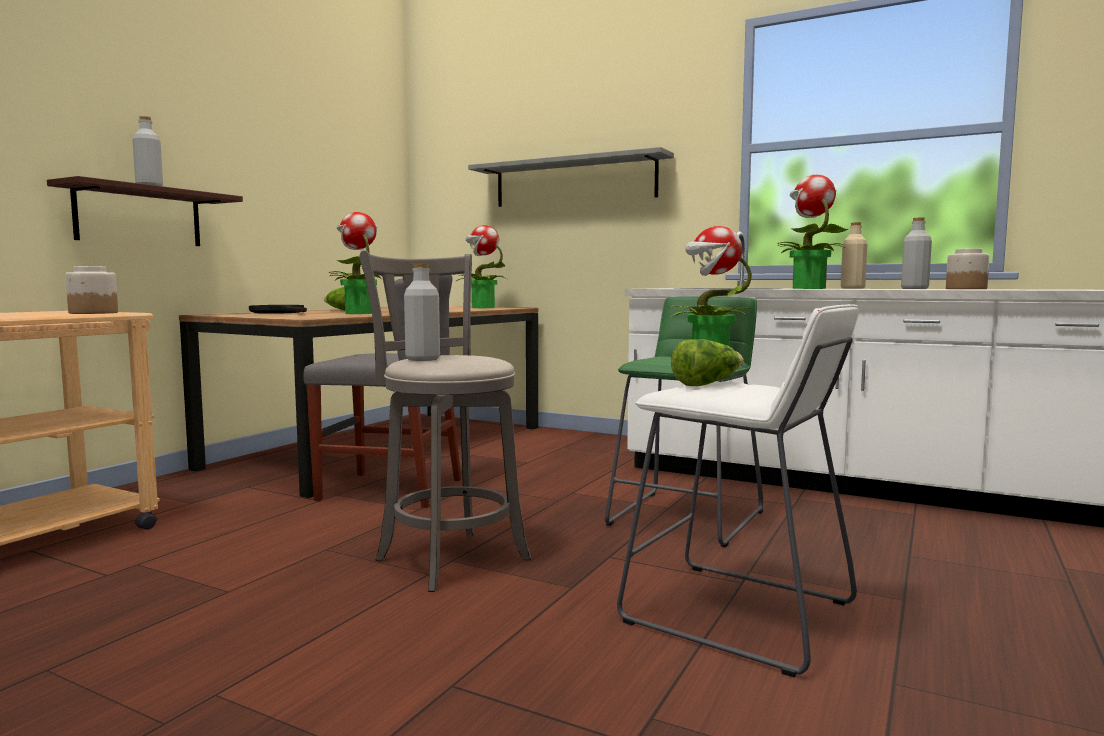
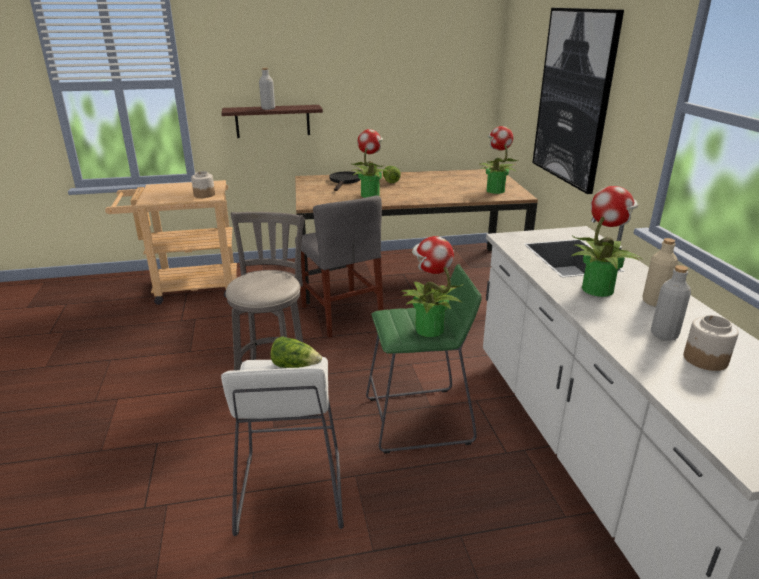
camera: 50 degrees right, 20 degrees up
(422, 359) = (246, 279): grey bottle -> none
(574, 182) = (574, 98): grey shelf -> picture

